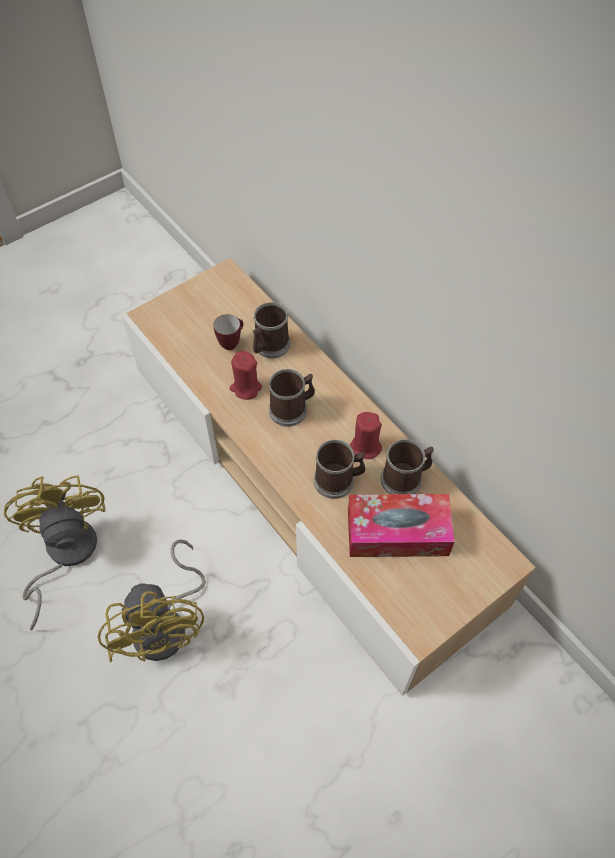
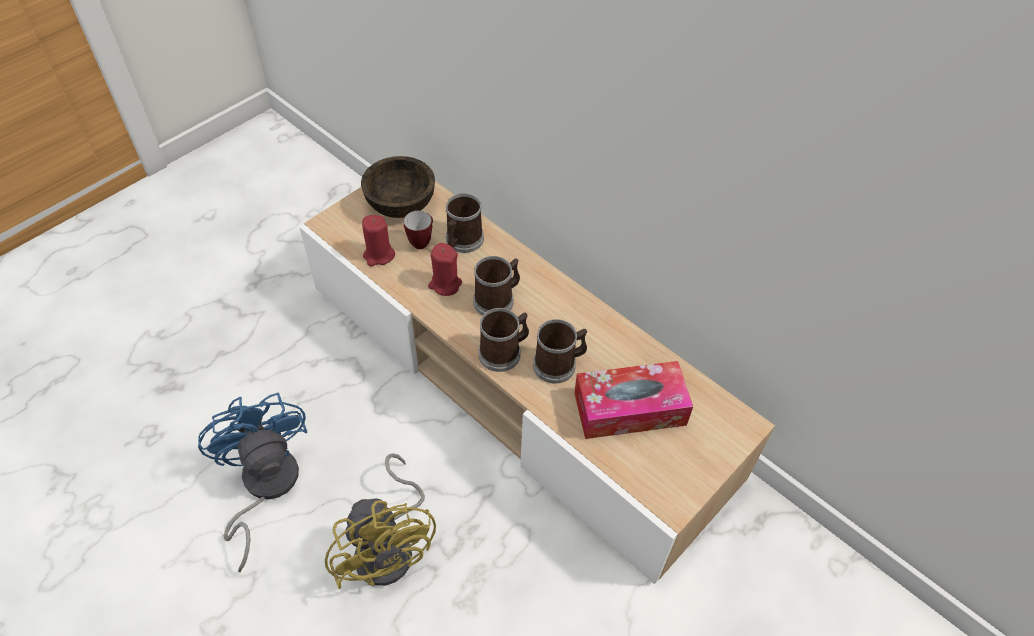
camera: 10 degrees left, 5 degrees down
(64, 554) = (264, 487): yellow fan -> blue fan
(219, 304) = (401, 205): none -> brown bowl
(365, 447) = (580, 329): red candle -> red candle (379, 255)
(405, 478) = (627, 355): mug -> mug (504, 352)

